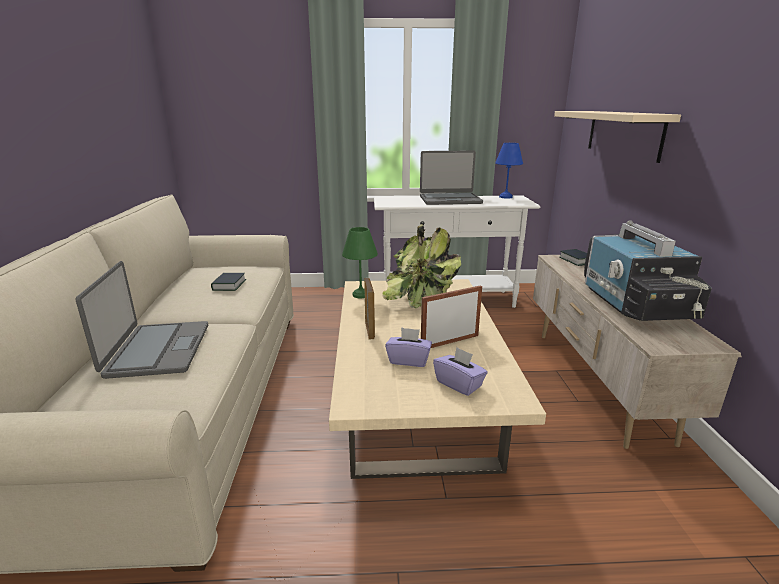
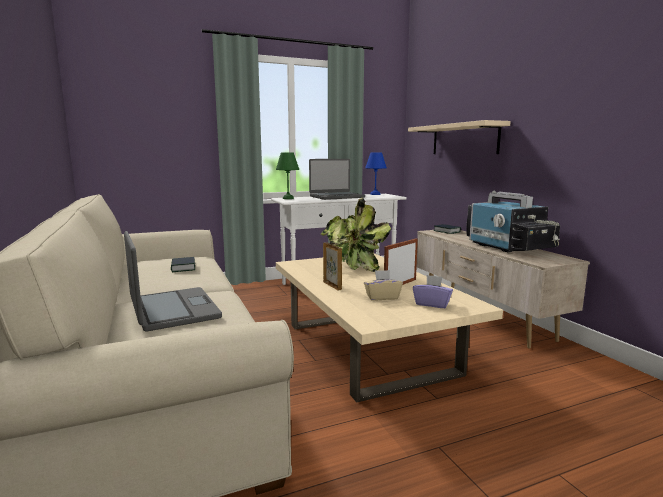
camera: 20 degrees left, 10 degrees down
(360, 295) = (299, 268): green table lamp -> green table lamp (287, 198)
(409, 360) = (382, 297): purple tissue box -> beige tissue box

